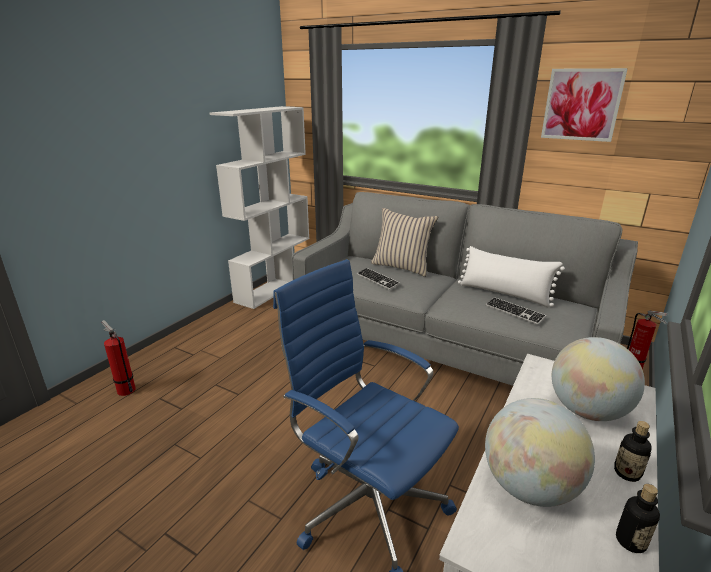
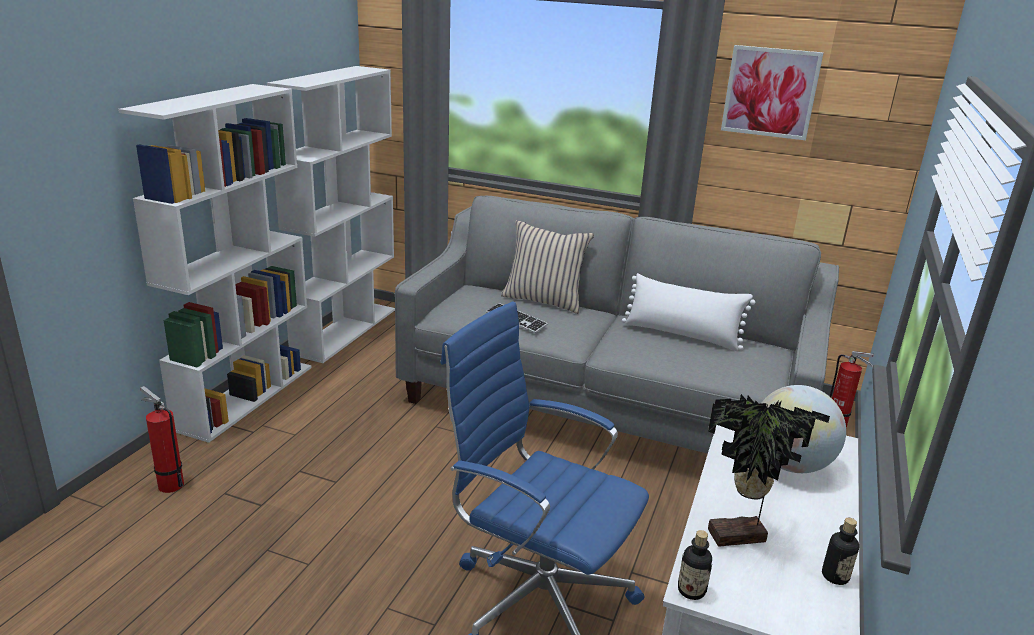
camera: 10 degrees left, 0 degrees up
(196, 329) = (246, 396): none -> white bookcase
(514, 312) = (697, 358): keyboard -> none
(529, 487) = (739, 538): globe -> potted plant
(627, 473) = (831, 520): bottle -> bottle (691, 590)

